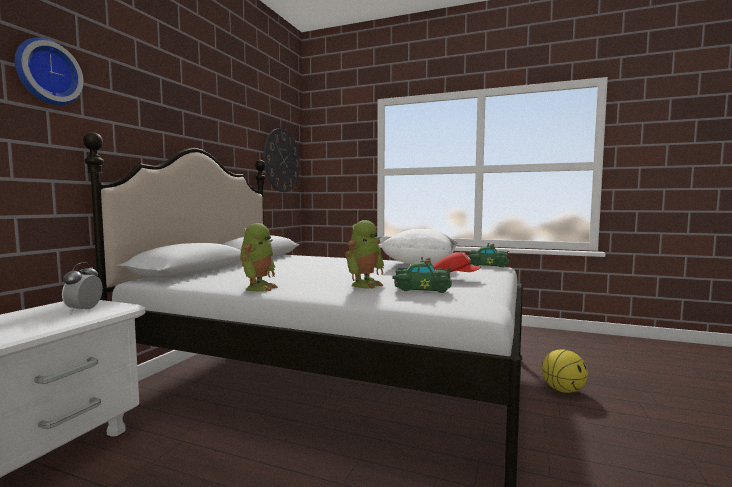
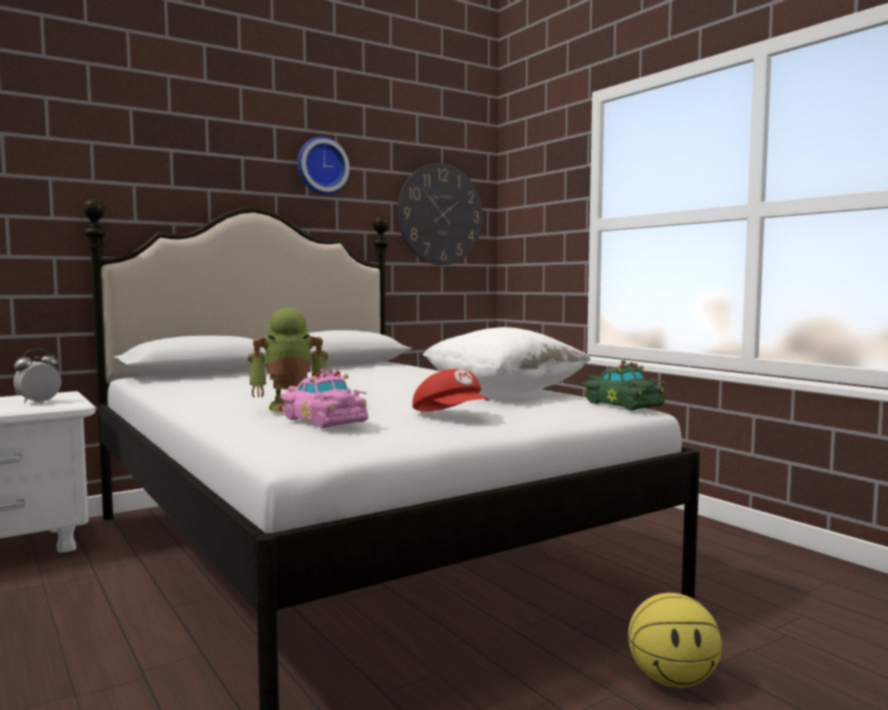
camera: 35 degrees right, 0 degrees up
(47, 72) = (48, 137): wall clock -> wall clock (321, 166)
(258, 288) = (186, 397): toy robot -> none
(421, 288) = (324, 419): green toy car -> pink toy car

